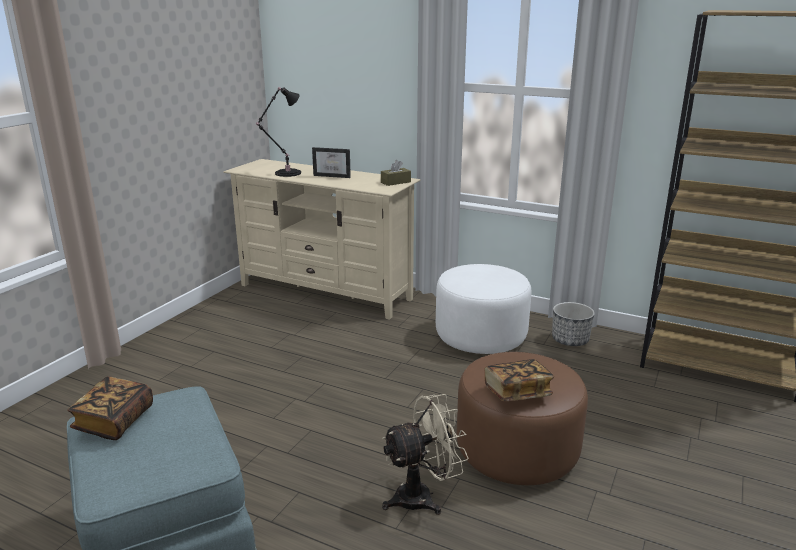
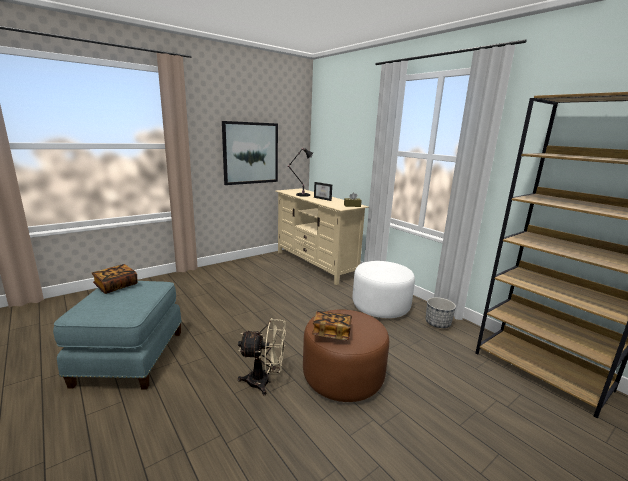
camera: 25 degrees right, 5 degrees down
(176, 106) = (251, 153): none -> picture

